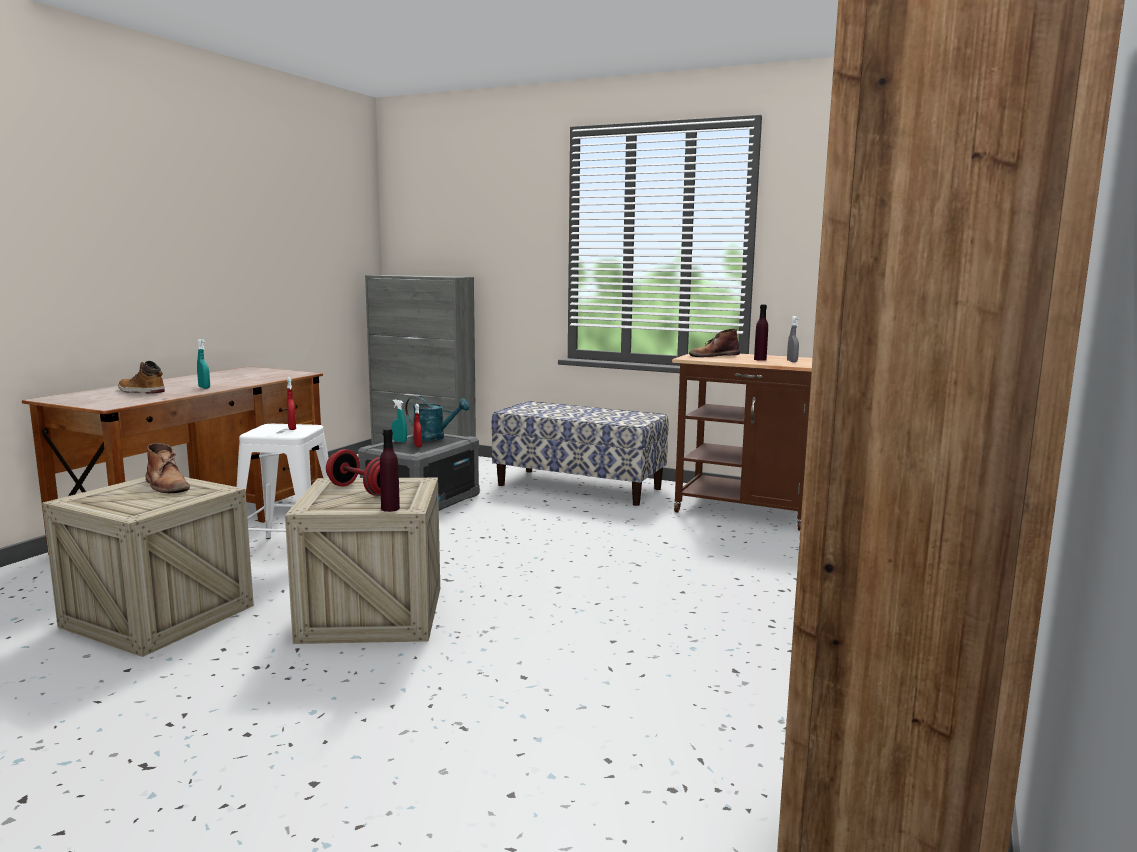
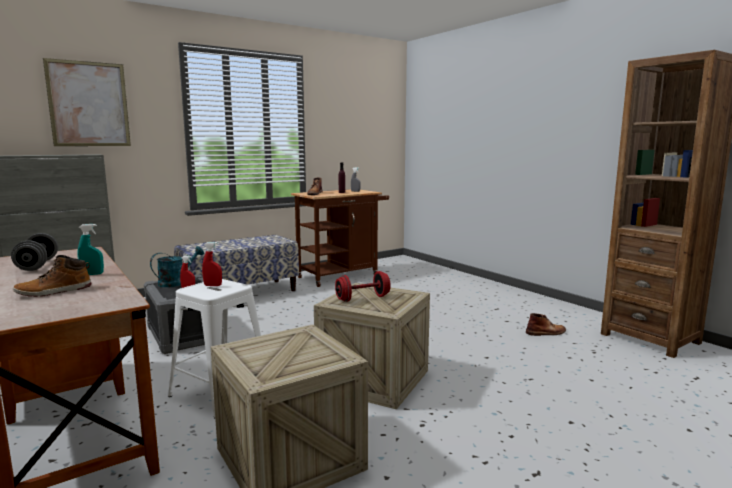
camera: 60 degrees left, 0 degrees up
(167, 485) = (264, 345): brown boot -> brown boot (546, 332)
(231, 376) = (37, 265): none -> grey dumbbell
(390, 508) = (413, 297): purple bottle -> none
(399, 441) = (164, 291): turquoise spray bottle -> none
(471, 218) = (89, 104): none -> picture

